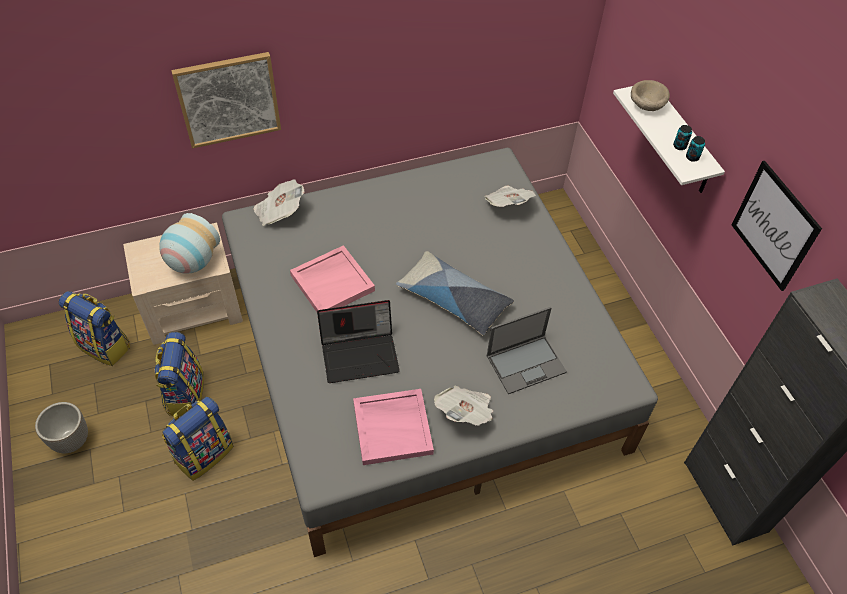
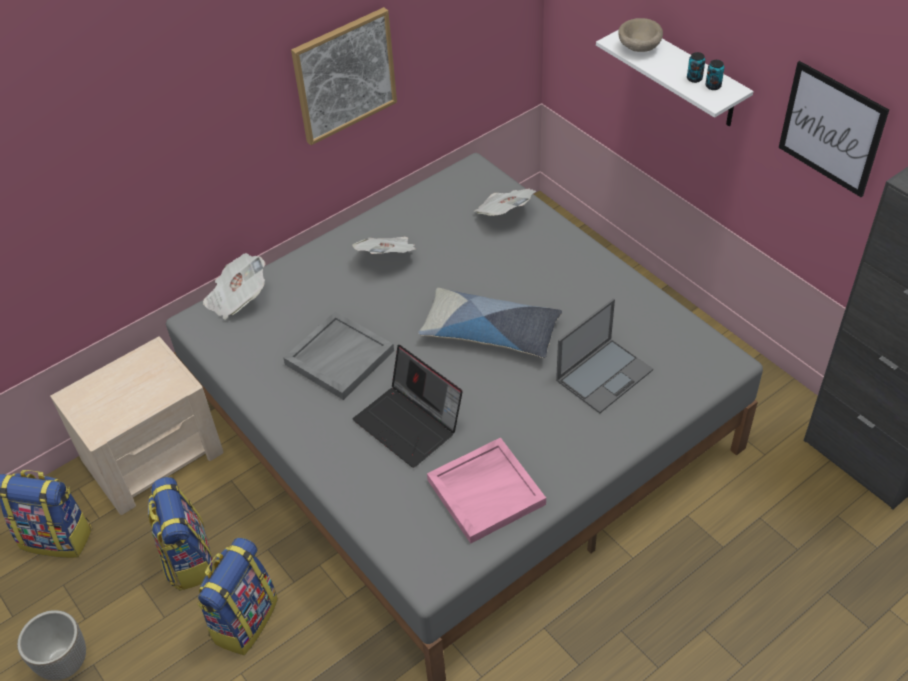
camera: 15 degrees left, 5 degrees down
(192, 262) = (149, 390): vase -> none
(228, 99) = (153, 169): picture -> picture (344, 75)
(332, 282) = (339, 357): pink tray -> grey tray
(360, 353) = (410, 424): laptop -> laptop turned 75 degrees clockwise
(465, 412) = (561, 448): newspaper -> newspaper (388, 257)

